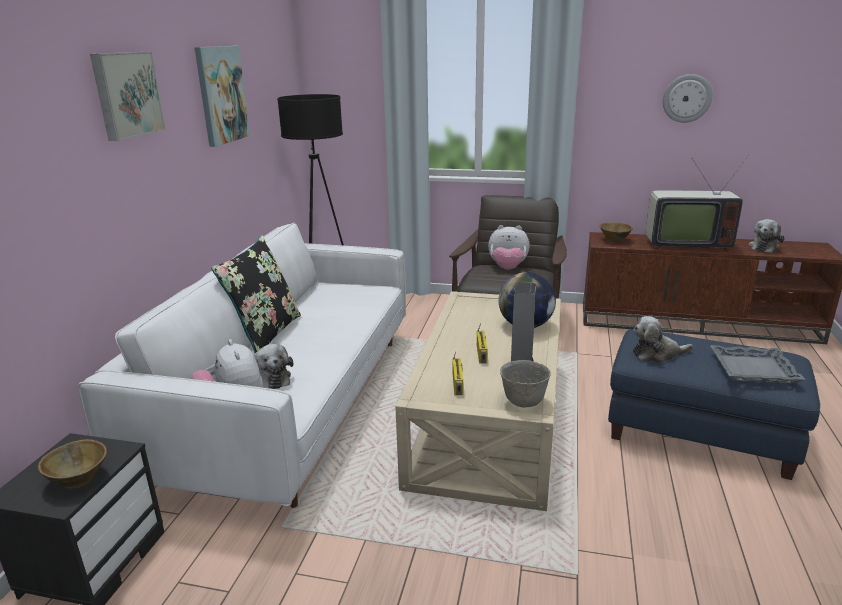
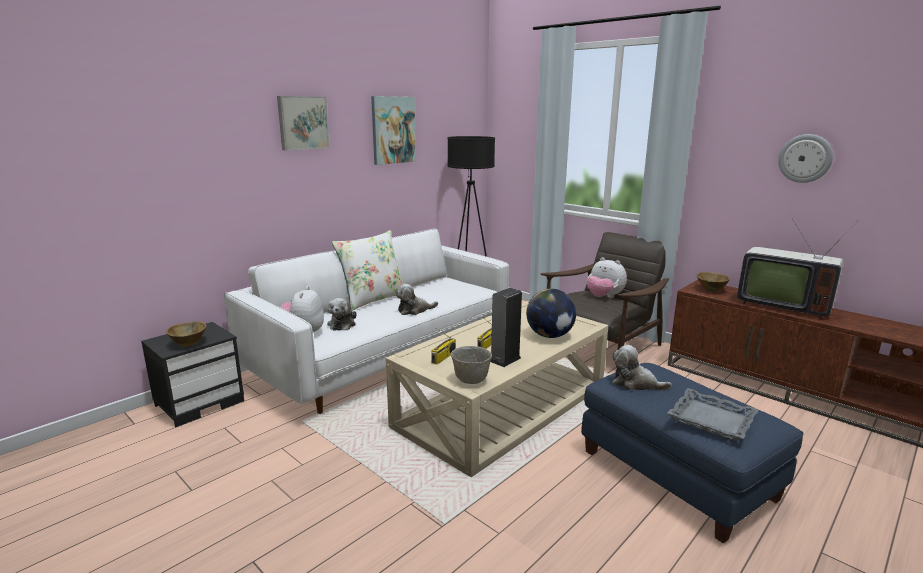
camera: 30 degrees right, 5 degrees down
(265, 334) = (372, 299): black pillow -> white pillow
(764, 247) = (876, 325): plush toy -> plush toy (414, 310)

